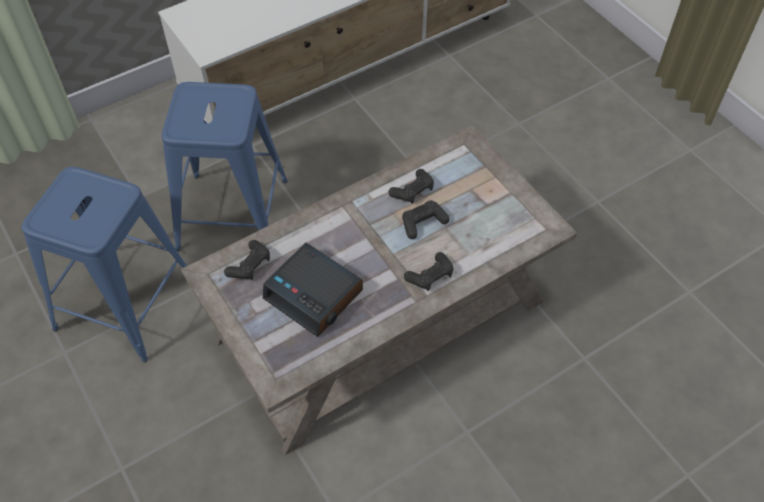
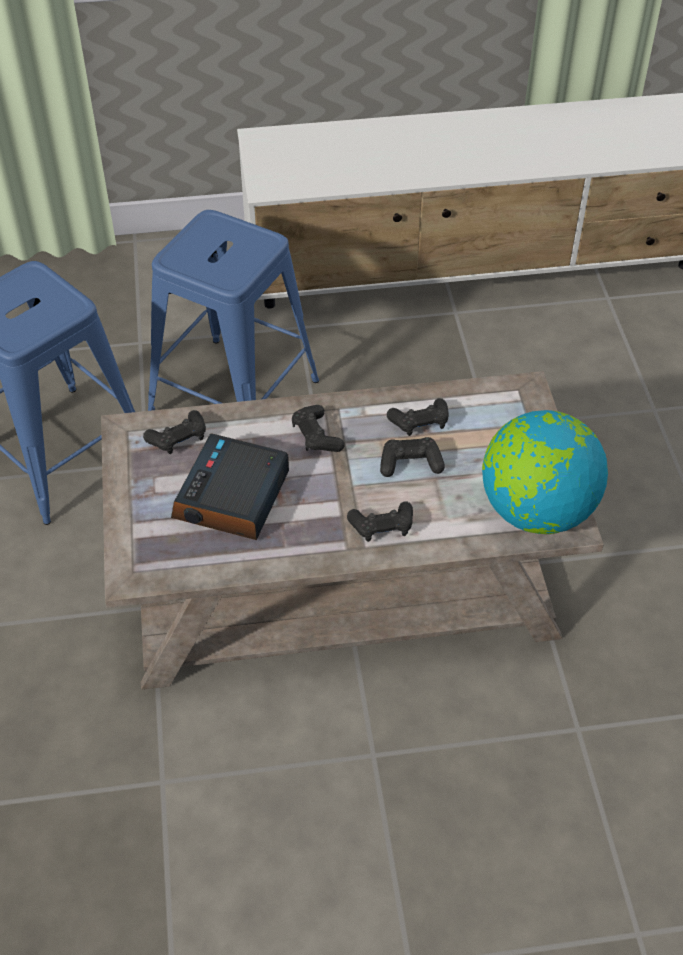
camera: 25 degrees right, 5 degrees down
(314, 294) = (232, 497): alarm clock -> alarm clock turned 45 degrees clockwise
(348, 227) = (316, 436): none -> black game controller
(523, 225) = (536, 510): none -> globe

